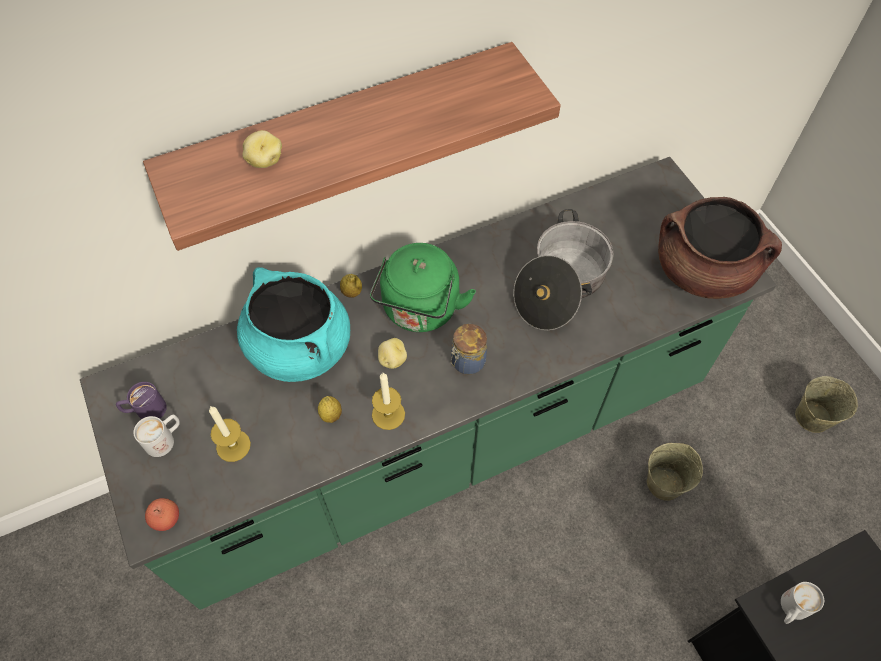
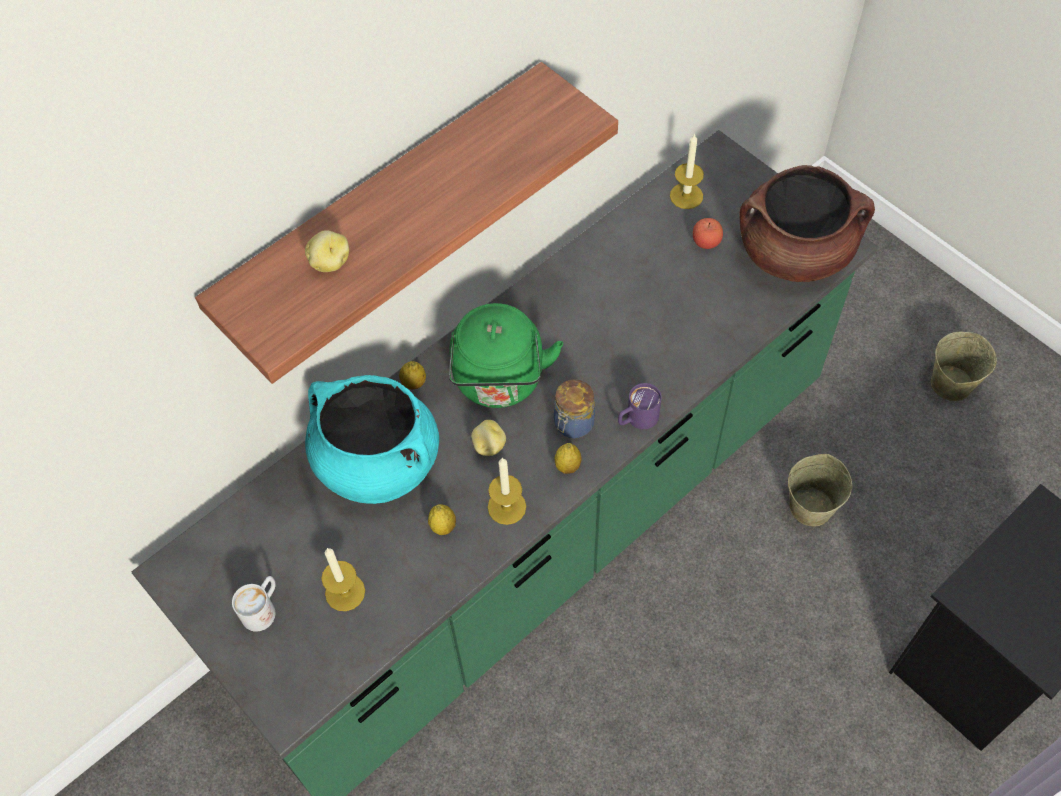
camera: 15 degrees left, 0 degrees up
(145, 411) = (226, 584): purple mug -> purple mug (636, 419)
(166, 519) = (301, 693): apple -> apple (706, 242)
(450, 395) = (567, 466): none -> lemon
(560, 286) = (646, 311): cooking pot -> none
(625, 202) = (686, 196): none -> candle
(791, 609) = (990, 588): white mug -> none

